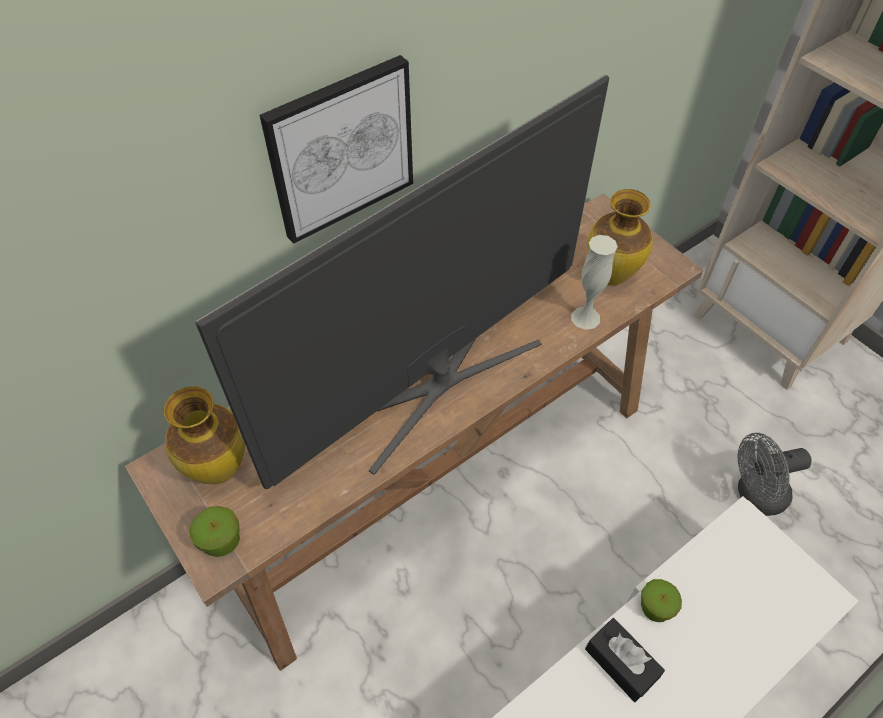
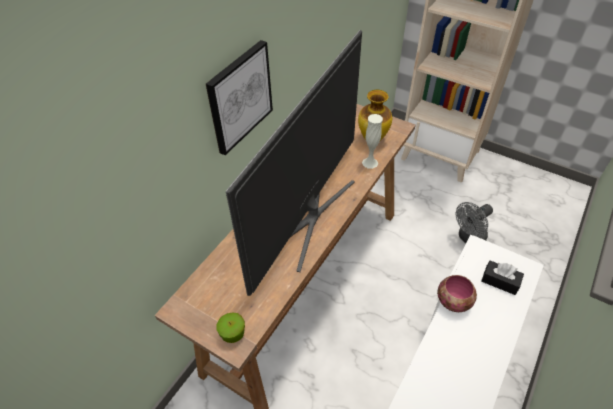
camera: 20 degrees left, 5 degrees down
(219, 469) = (212, 298): vase -> none
(621, 663) = (450, 334): black tissue box -> black tissue box (500, 281)
(655, 607) = (454, 301): apple -> bowl

